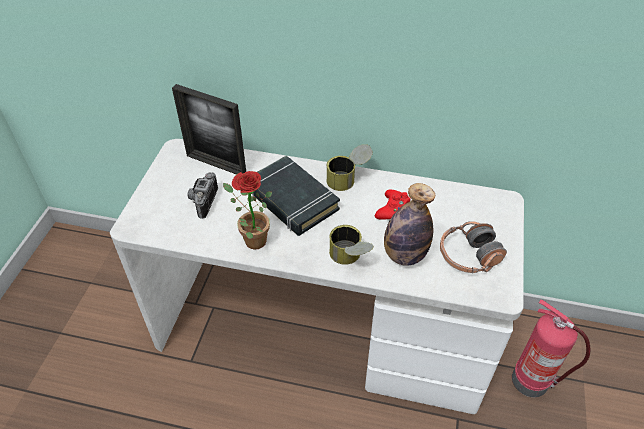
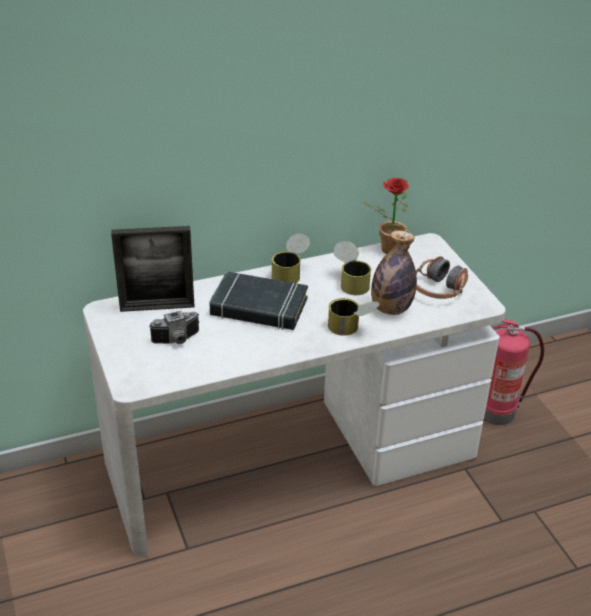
camera: 35 degrees left, 10 degrees down
(201, 201) = (177, 340): camera -> camera turned 90 degrees counterclockwise
(251, 240) = (255, 350): potted plant -> potted plant (386, 250)
(393, 210) = (351, 281): red game controller -> can

